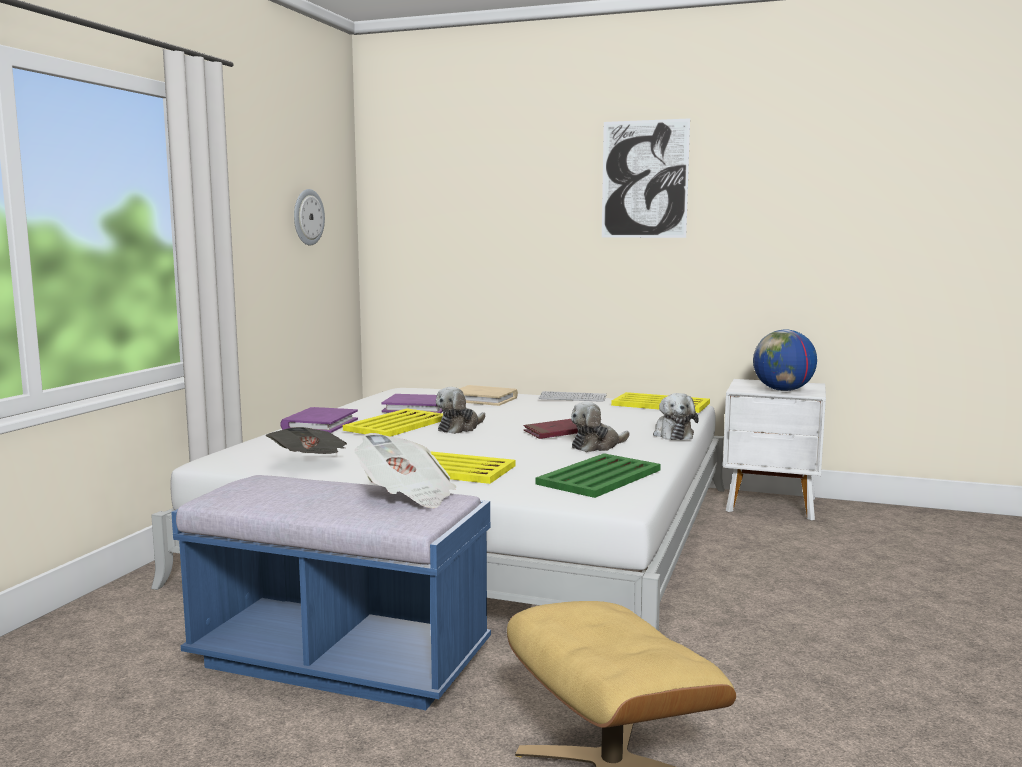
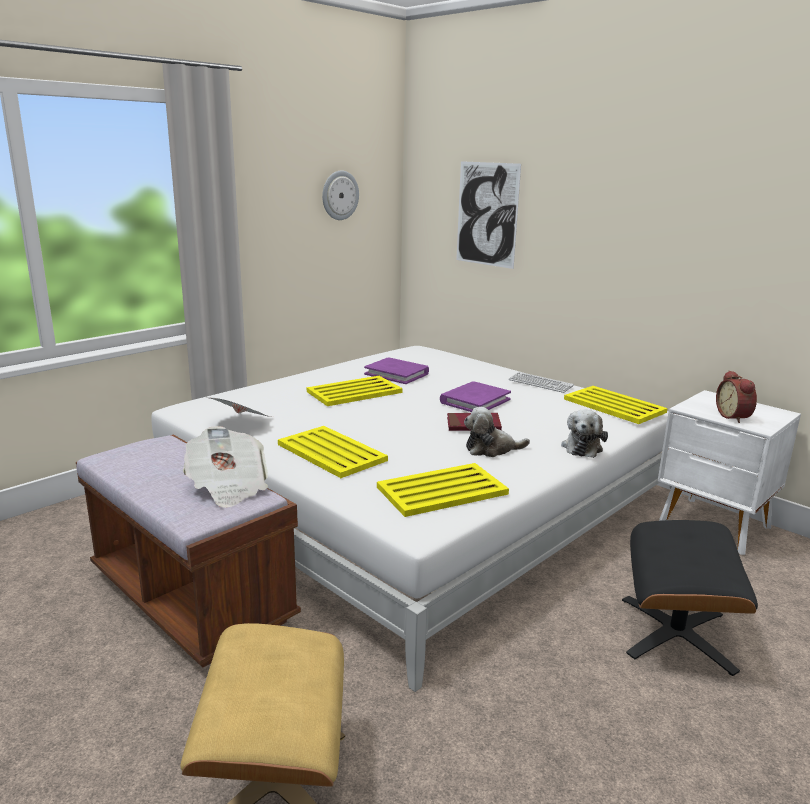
camera: 25 degrees right, 10 degrees up
(320, 424) = (302, 381): purple book -> purple book (475, 401)
(339, 661) = (192, 598): blue bench -> brown bench
(460, 428) = (398, 405): plush toy -> none
(483, 399) = (465, 371): beige book -> none
(598, 477) = (440, 491): green tray -> yellow tray
(644, 179) = (642, 172): picture -> picture (487, 214)
(783, 390) = (734, 417): globe -> alarm clock
(822, 580) = (677, 634): none -> black ottoman

